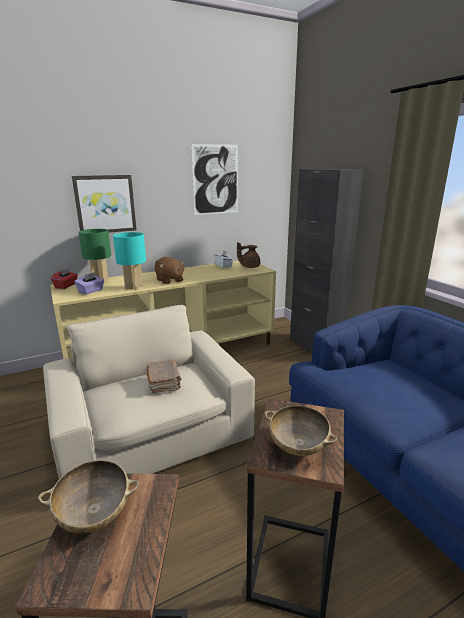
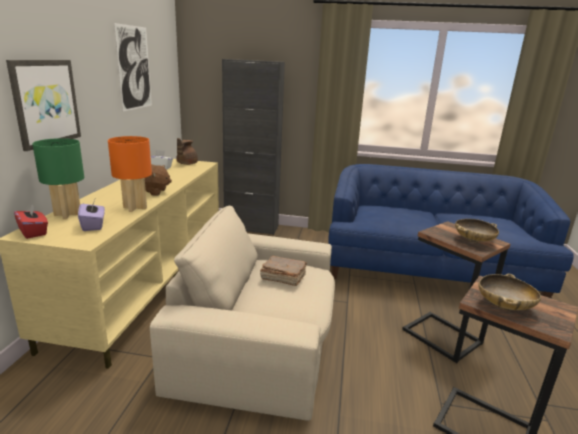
camera: 55 degrees left, 0 degrees up
(134, 288) = (135, 207): turquoise table lamp -> orange table lamp

